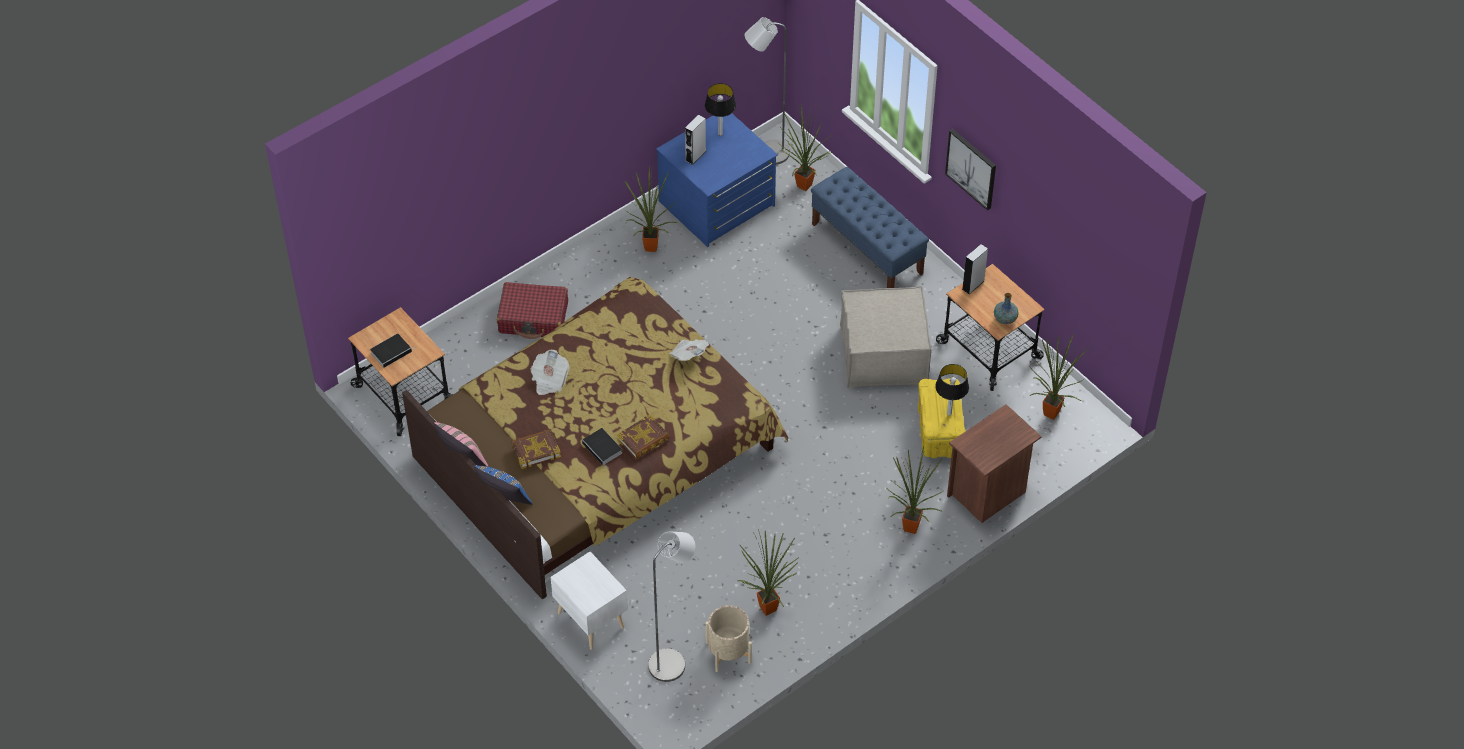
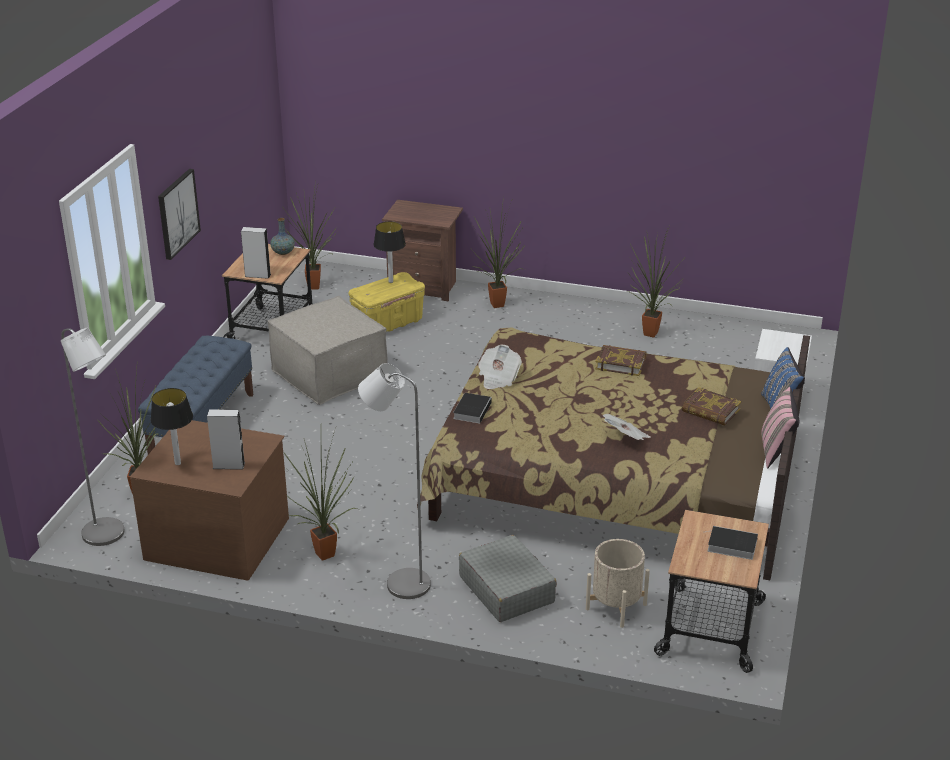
camera: 125 degrees left, 20 degrees down
(533, 318) = (506, 589): red suitcase -> grey suitcase
(603, 449) = (658, 378): book -> book (472, 410)
(672, 661) = (753, 354): grey floor lamp -> grey floor lamp (400, 583)
(717, 204) = (218, 537): blue dresser -> brown dresser
(728, 652) = (710, 335): beige planter -> beige planter (616, 607)

